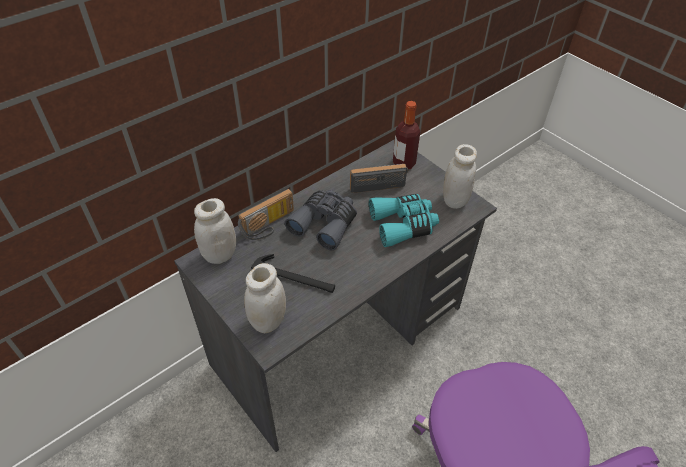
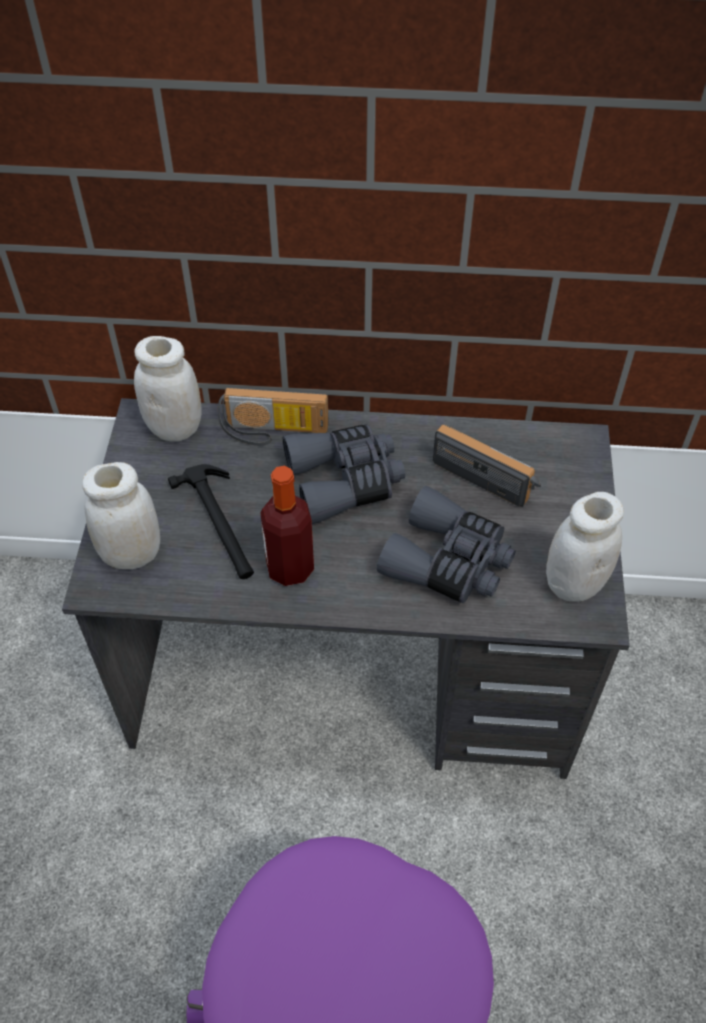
camera: 45 degrees right, 5 degrees up
(403, 225) = (449, 562): turquoise binoculars -> grey binoculars
(404, 163) = (565, 472): bottle -> bottle (290, 568)

